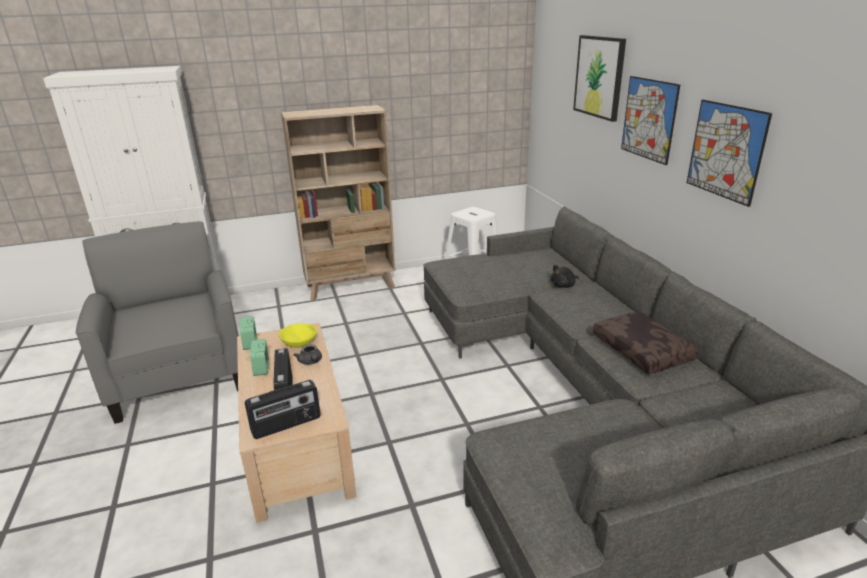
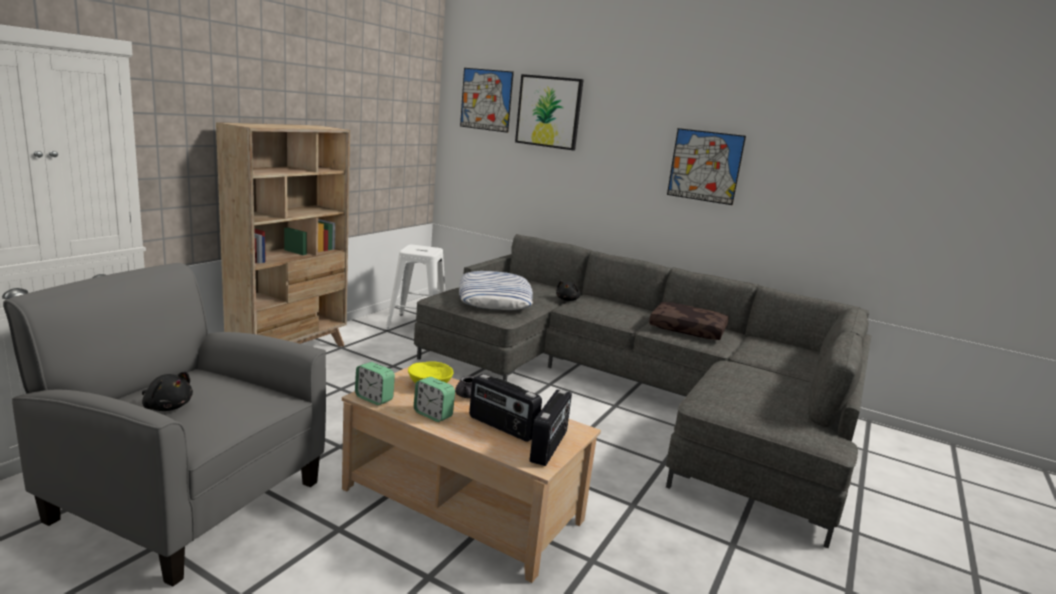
camera: 45 degrees left, 10 degrees down
(145, 317) = (167, 407): none -> black plush toy
(488, 272) = (495, 298): none -> pillow
(649, 119) = (617, 146): picture -> picture (486, 100)

